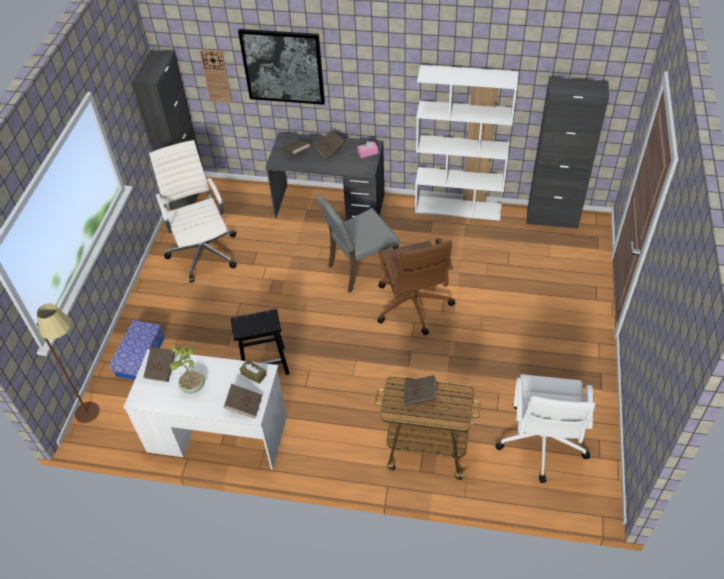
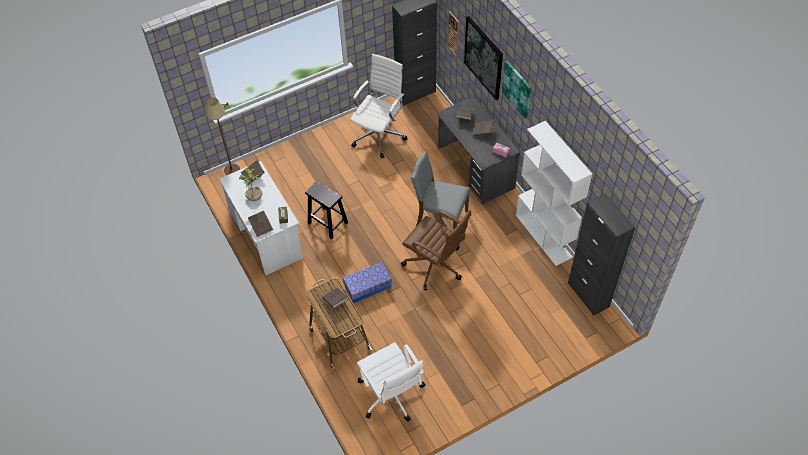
camera: 50 degrees right, 5 degrees up
(140, 357) = (283, 164): storage box -> storage box (367, 287)
(357, 61) = (517, 89): none -> picture
(413, 306) = (435, 265): brown office chair -> brown office chair turned 90 degrees counterclockwise
(541, 443) = (391, 395): white office chair -> white office chair turned 90 degrees counterclockwise

